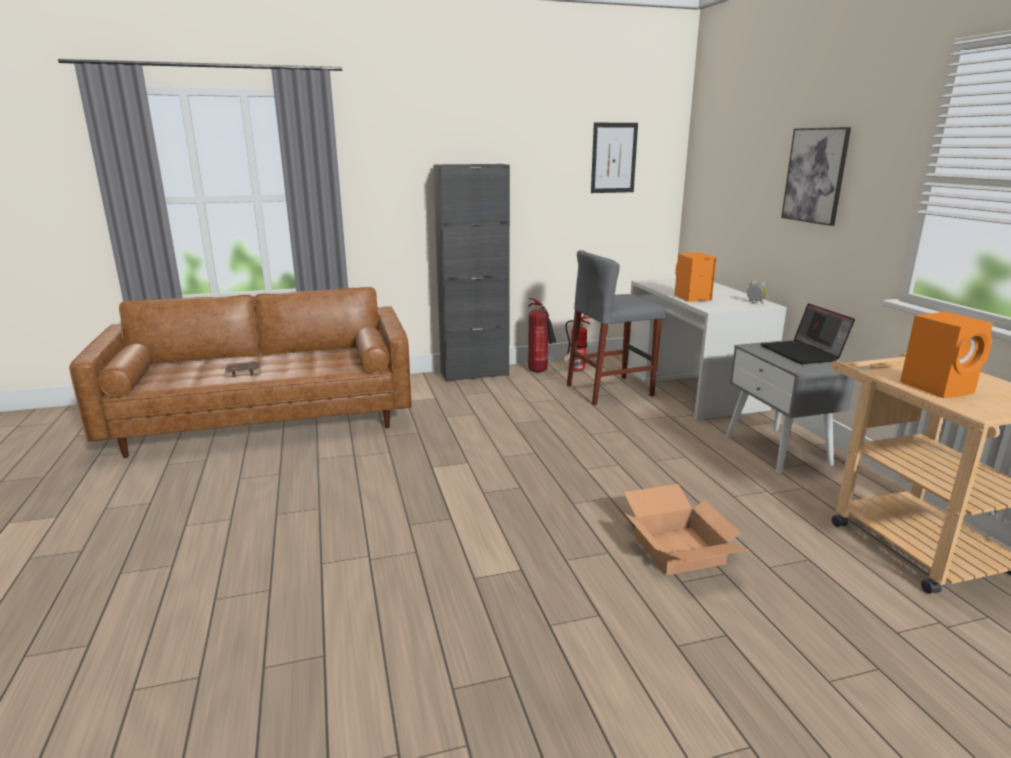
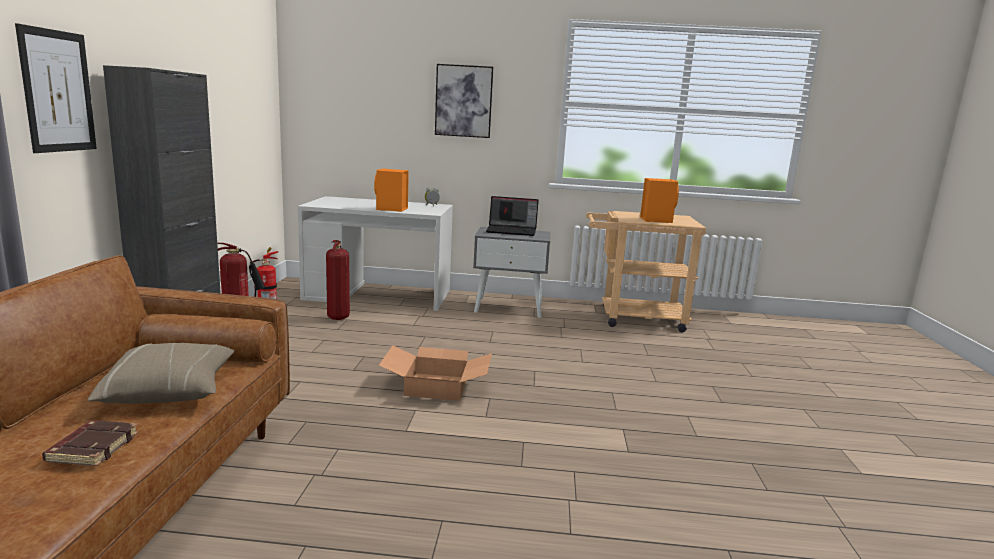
camera: 70 degrees left, 5 degrees down
(313, 366) = (170, 391): none -> beige pillow
(610, 390) = (338, 317): grey stool -> fire extinguisher
(613, 158) = (241, 76): picture -> picture (58, 91)
(680, 550) = (620, 371): cardboard box -> cardboard box (437, 386)

